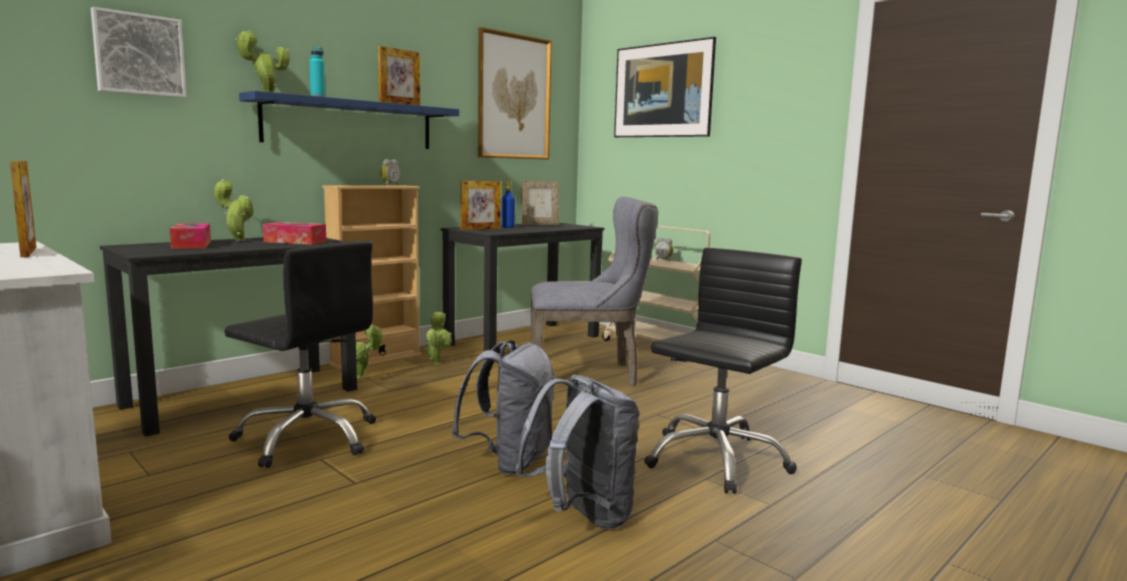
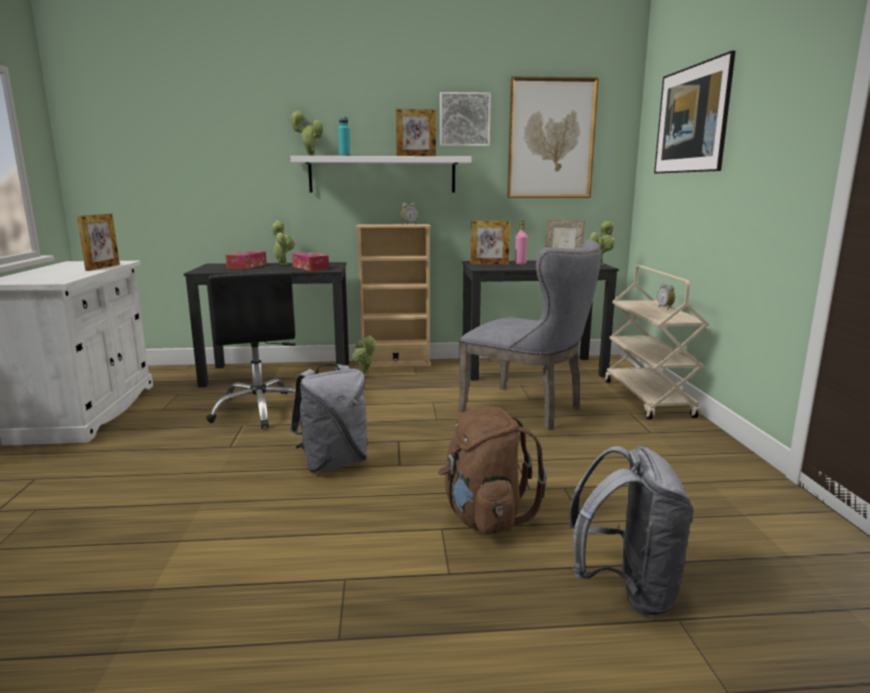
camera: 40 degrees right, 5 degrees up
(139, 55) = (229, 136): picture -> picture (464, 120)
(350, 124) = (382, 175): blue shelf -> white shelf
(437, 363) = (430, 374): potted plant -> potted plant (600, 264)
(508, 227) = (520, 263): blue bottle -> pink bottle
(581, 516) = (298, 520): grey backpack -> grey backpack (626, 589)
(715, 459) = (484, 516): black office chair -> brown backpack

